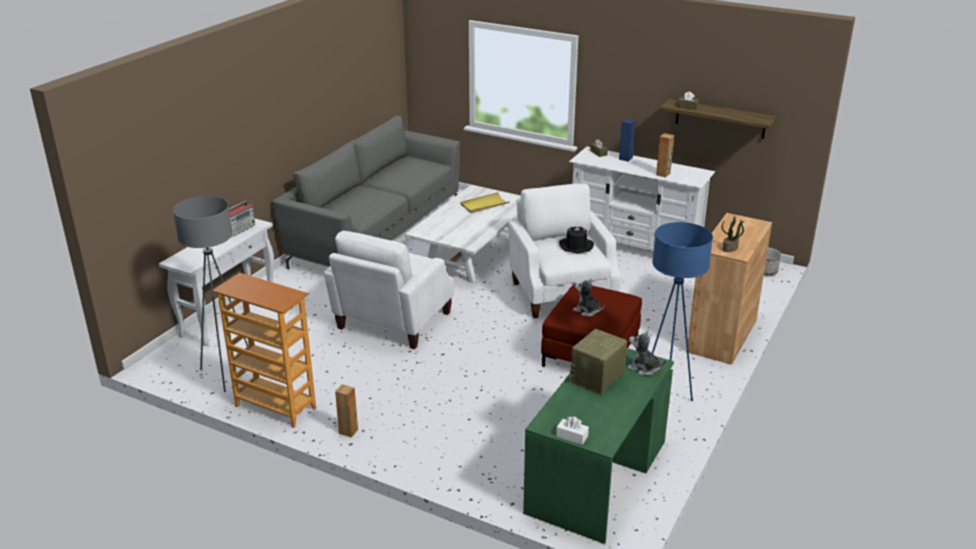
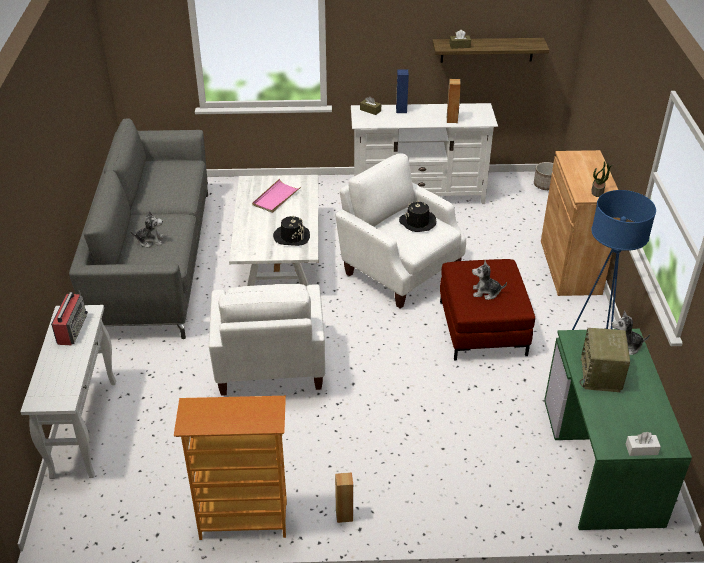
camera: 30 degrees left, 10 degrees up
(227, 374) = (152, 503): grey floor lamp -> none
(355, 203) = (150, 241): none -> plush toy
(469, 231) = (291, 236): none -> black hat
(484, 205) = (276, 198): yellow tray -> pink tray

